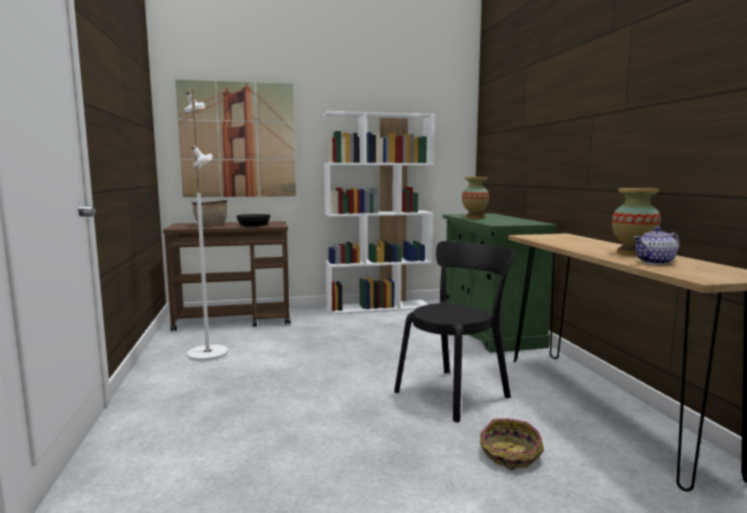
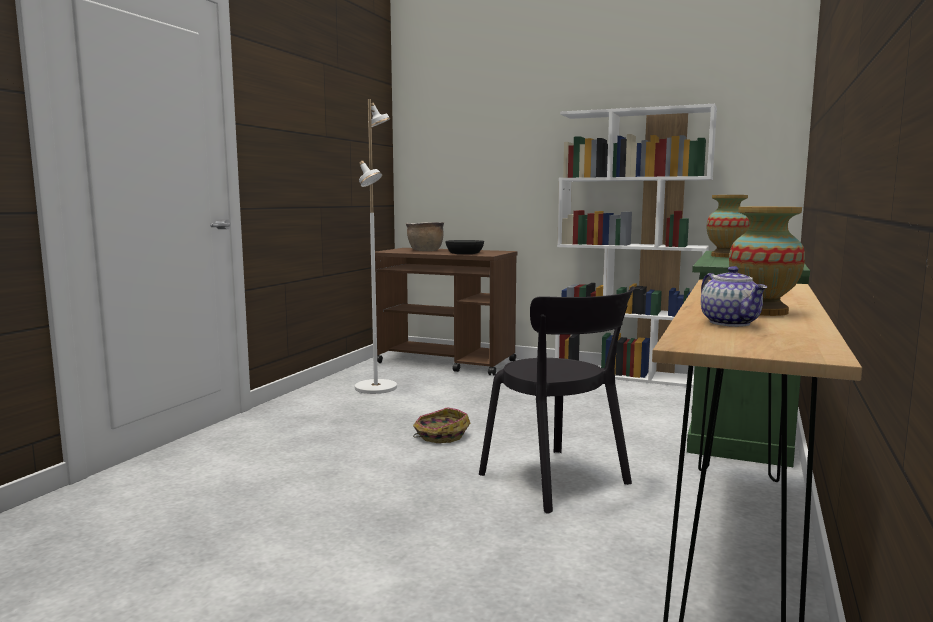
camera: 35 degrees right, 0 degrees up
(238, 140) = (473, 153): picture -> none
(455, 392) = (558, 481): black chair -> black chair turned 60 degrees clockwise
(509, 455) = (508, 556): basket -> basket (440, 435)
(655, 262) = (731, 323): teapot -> teapot turned 120 degrees counterclockwise

